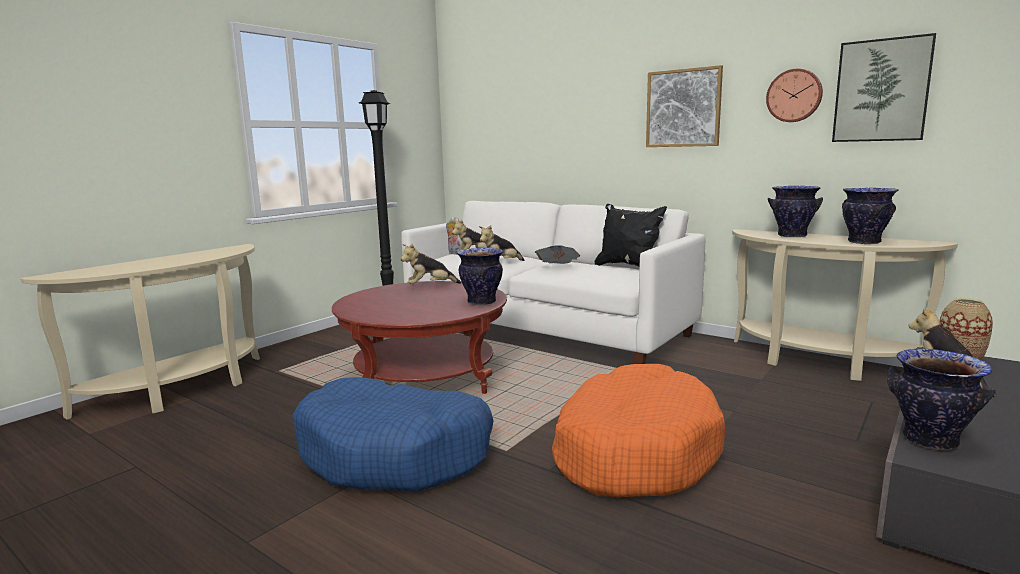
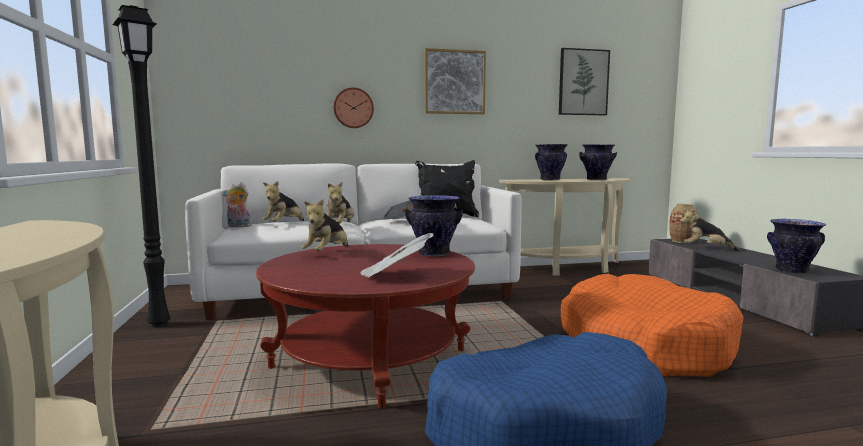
camera: 50 degrees left, 5 degrees down
(397, 311) = (395, 275): none -> newspaper
(794, 95) = (534, 80): wall clock -> wall clock (353, 108)

